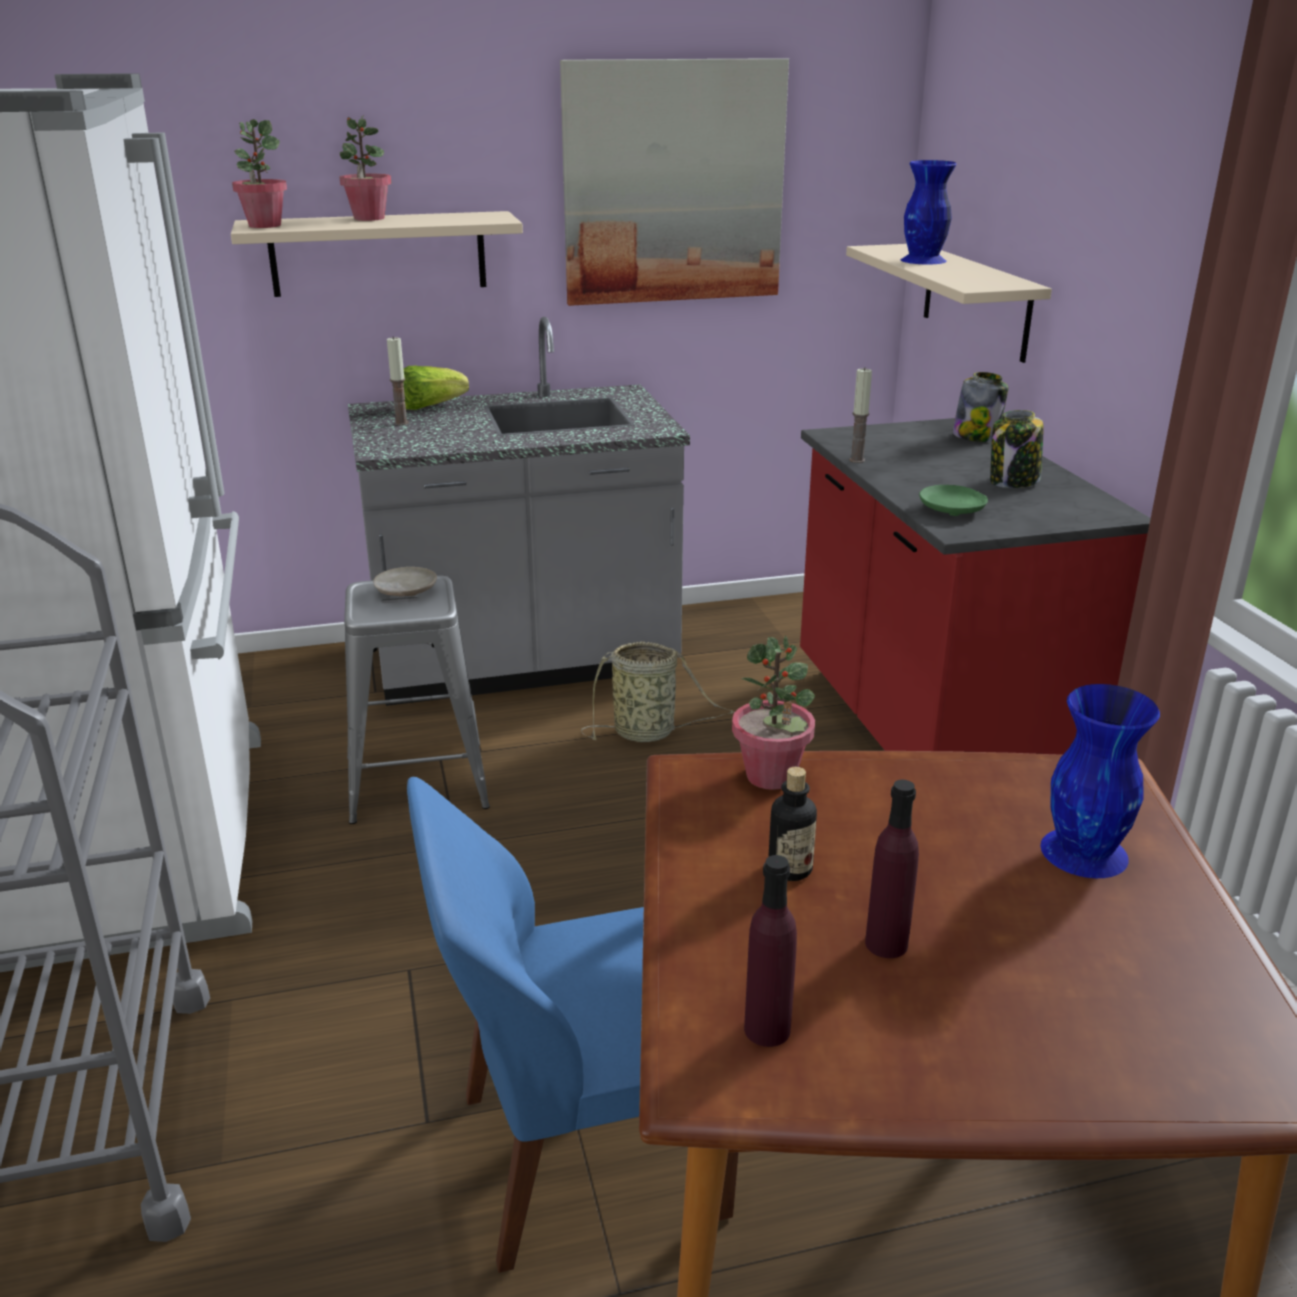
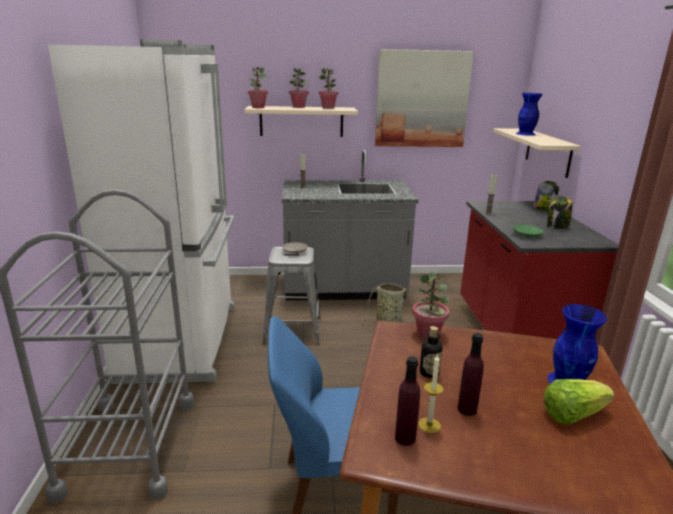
camera: 10 degrees right, 5 degrees down
(429, 406) = (315, 182): lettuce -> lettuce (572, 415)
(445, 216) = (328, 108): none -> potted plant
(813, 992) = (429, 425): none -> candle

